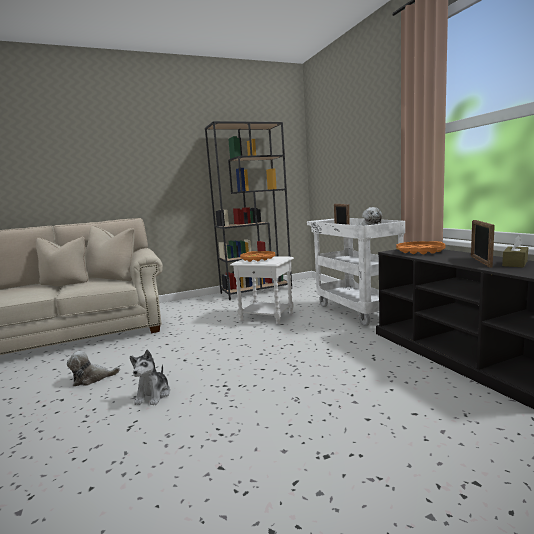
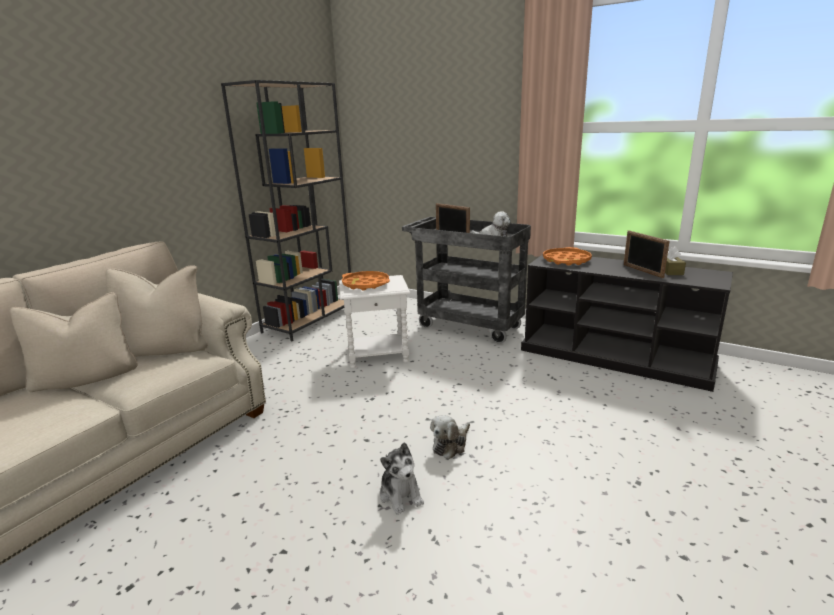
camera: 35 degrees left, 10 degrees up
(92, 379) = (278, 508): plush toy -> plush toy (451, 444)
(353, 311) = (465, 327): white cart -> black cart

